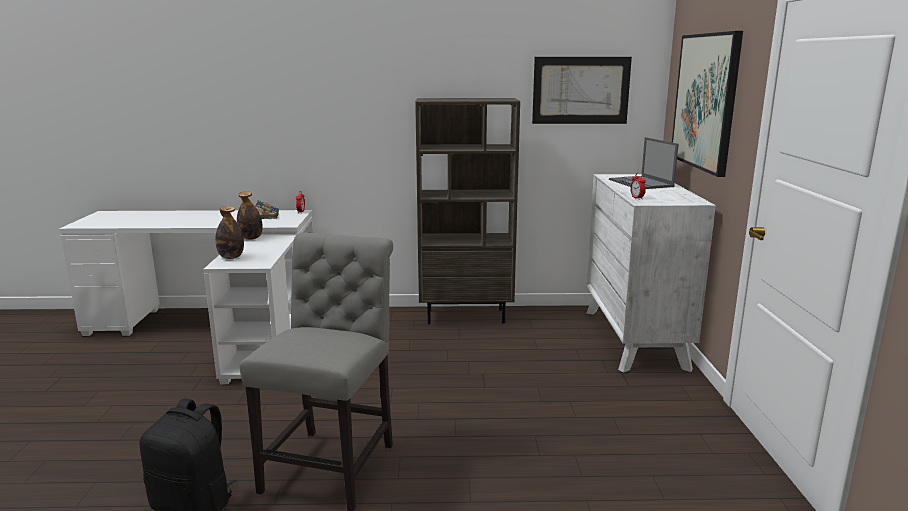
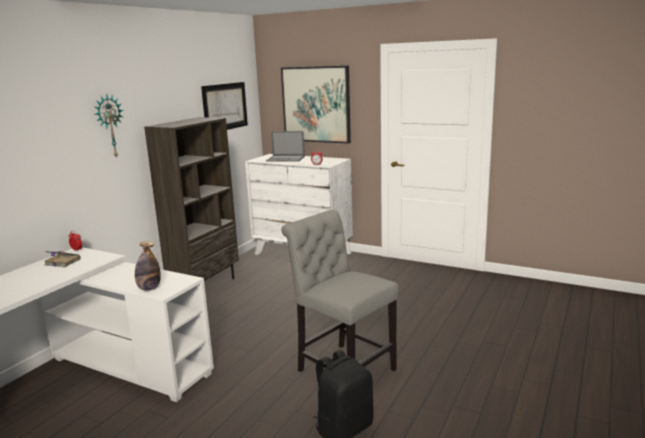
camera: 60 degrees left, 0 degrees up
(251, 238) = (103, 278): bottle -> none
(372, 91) = (109, 126): none -> wall clock

